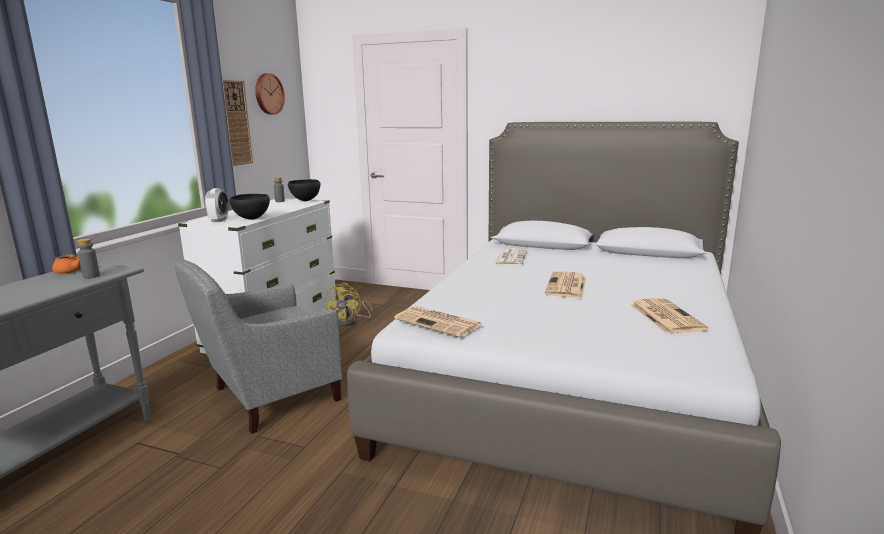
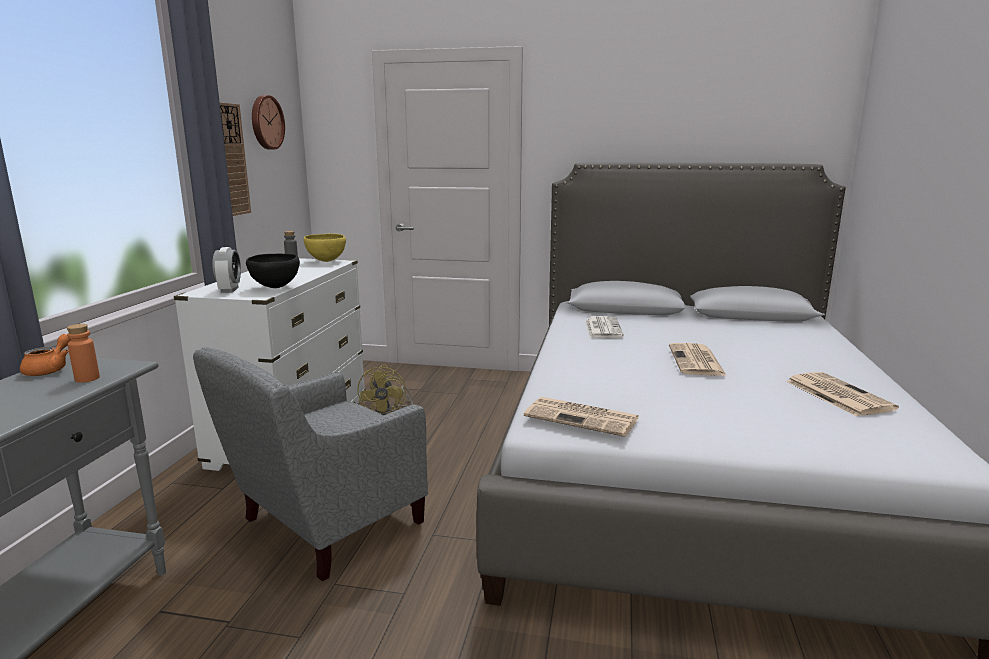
camera: 10 degrees left, 0 degrees up
(91, 276) = (87, 378): grey bottle -> orange bottle
(305, 201) = (326, 261): black bowl -> yellow bowl

